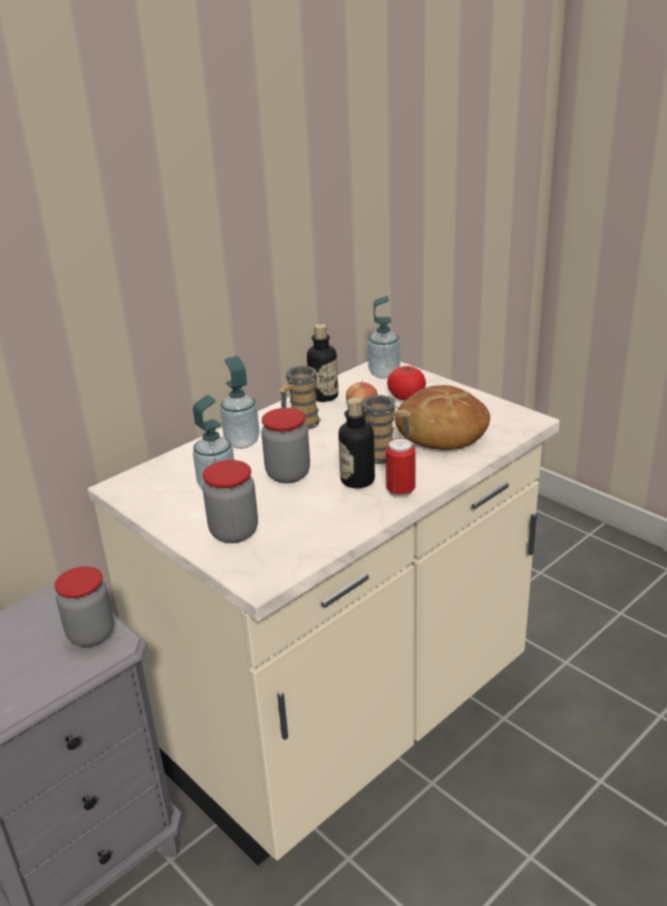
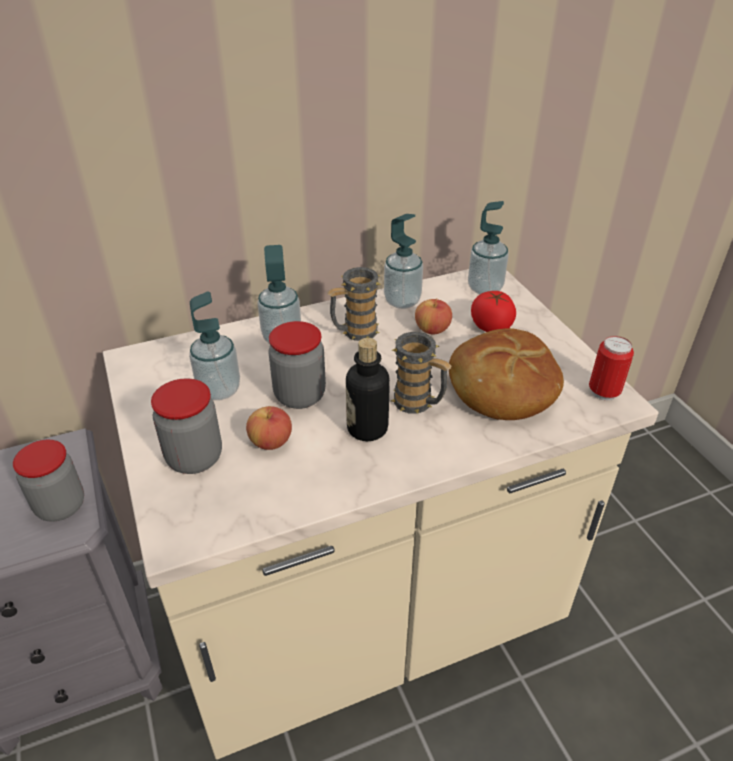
camera: 20 degrees right, 10 degrees up
(288, 507) = (271, 442): none -> apple
(324, 396) = (402, 301): bottle -> soap dispenser
(400, 491) = (405, 461): can -> can (604, 392)

